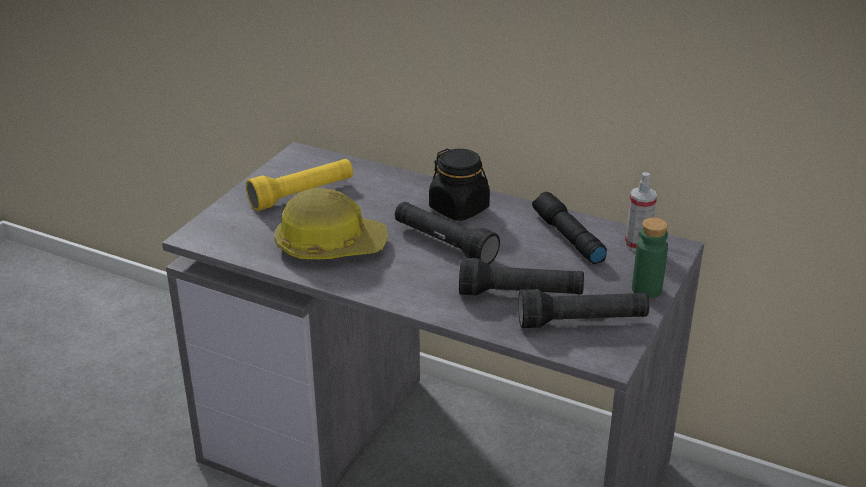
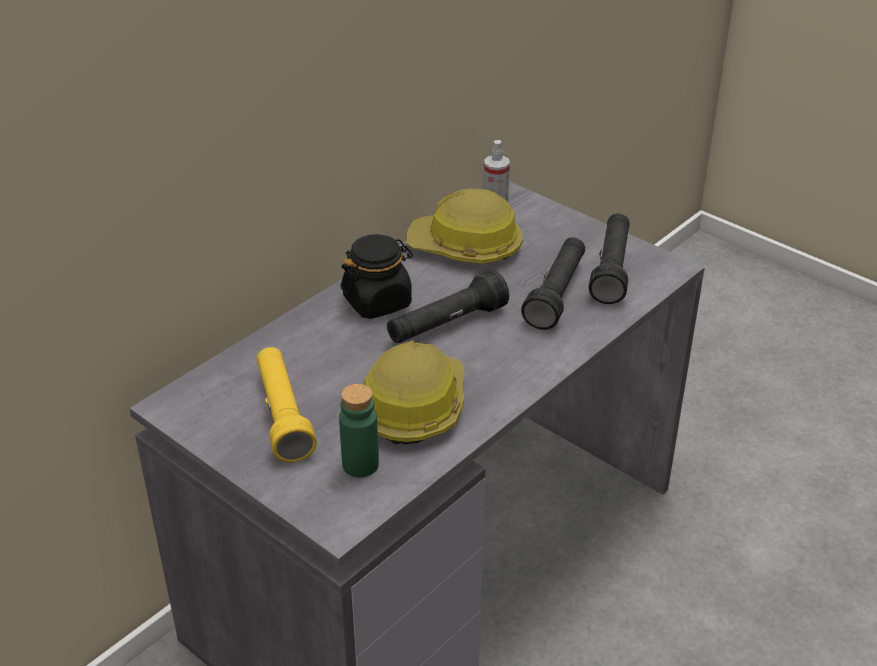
camera: 75 degrees left, 5 degrees up
(567, 237) = (466, 247): black flashlight -> hard hat
(646, 289) = (570, 225): green bottle -> green bottle (360, 464)

